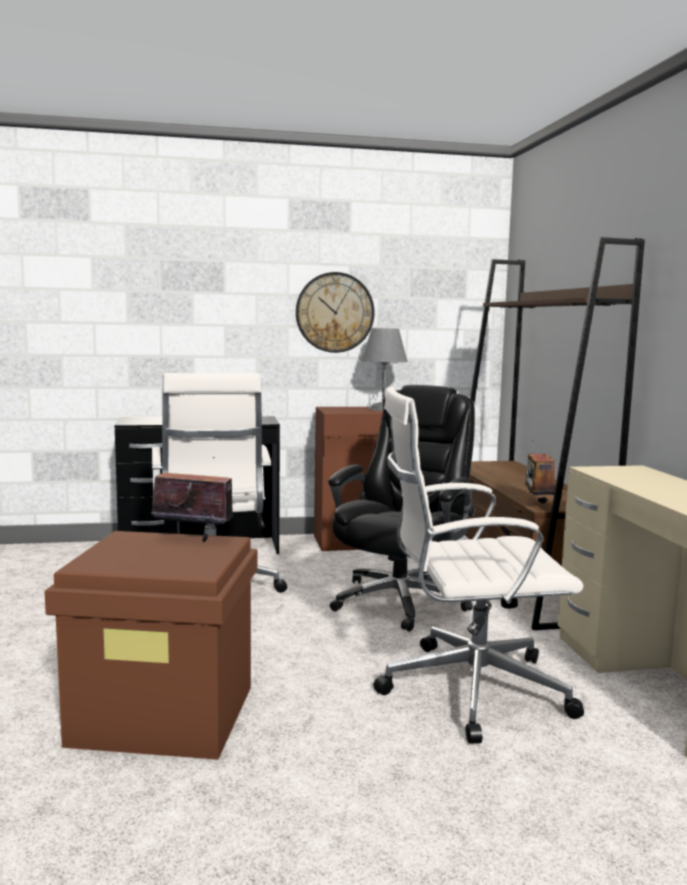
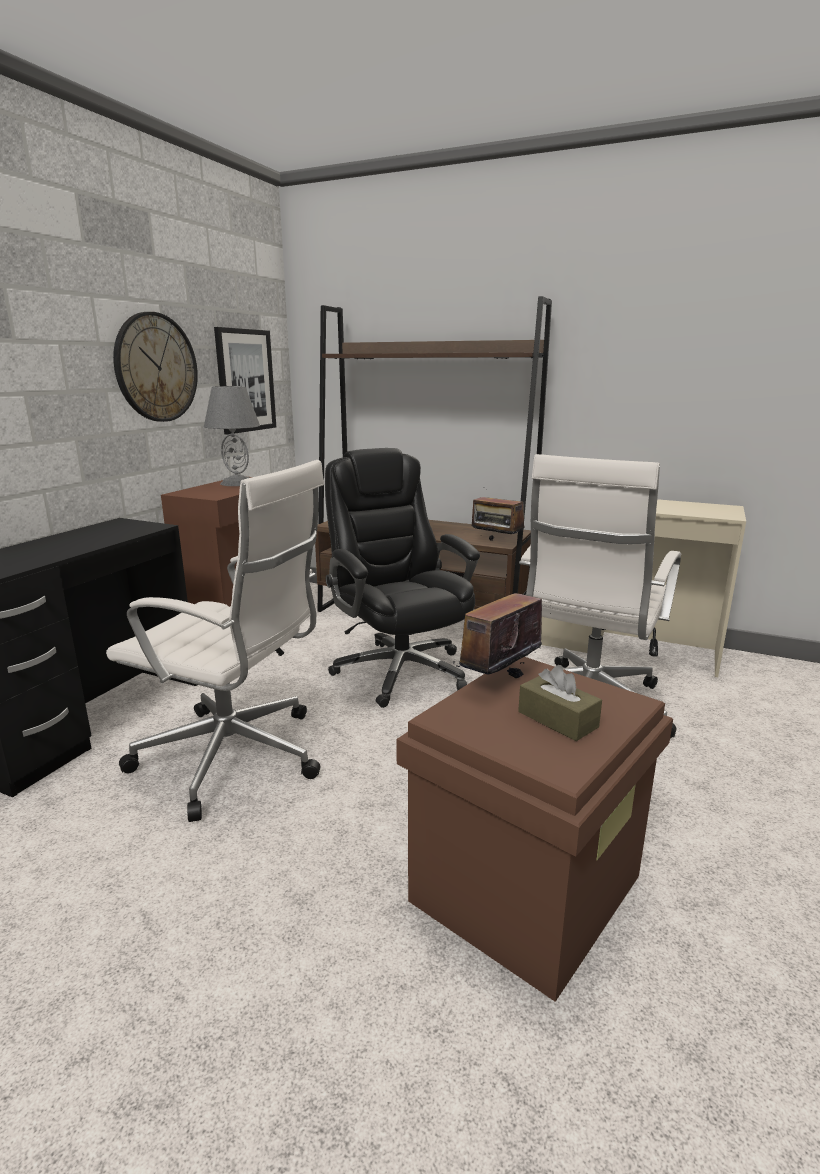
camera: 55 degrees left, 10 degrees up
(149, 557) = (557, 719): none -> brown tissue box
(436, 326) = (245, 381): none -> picture

